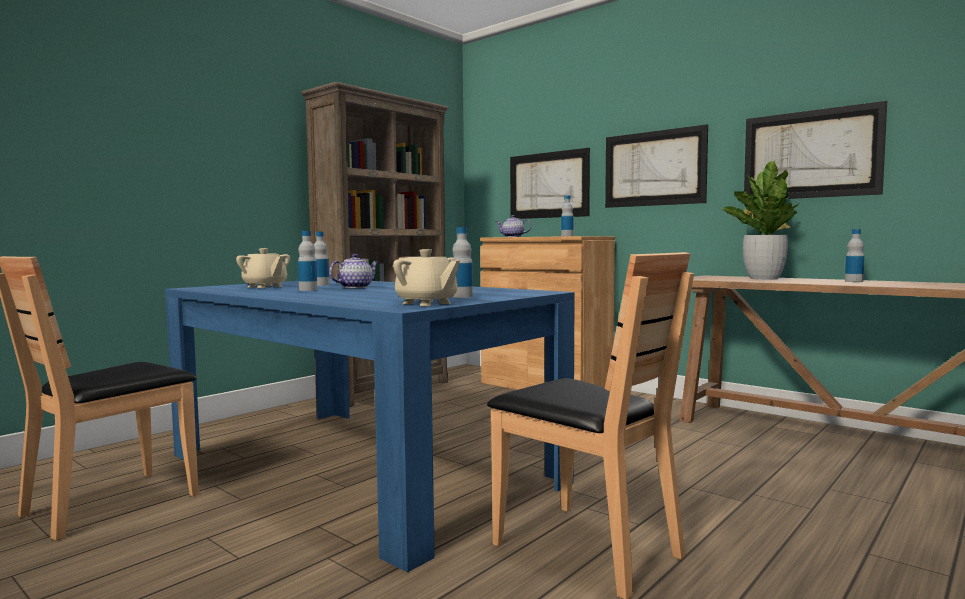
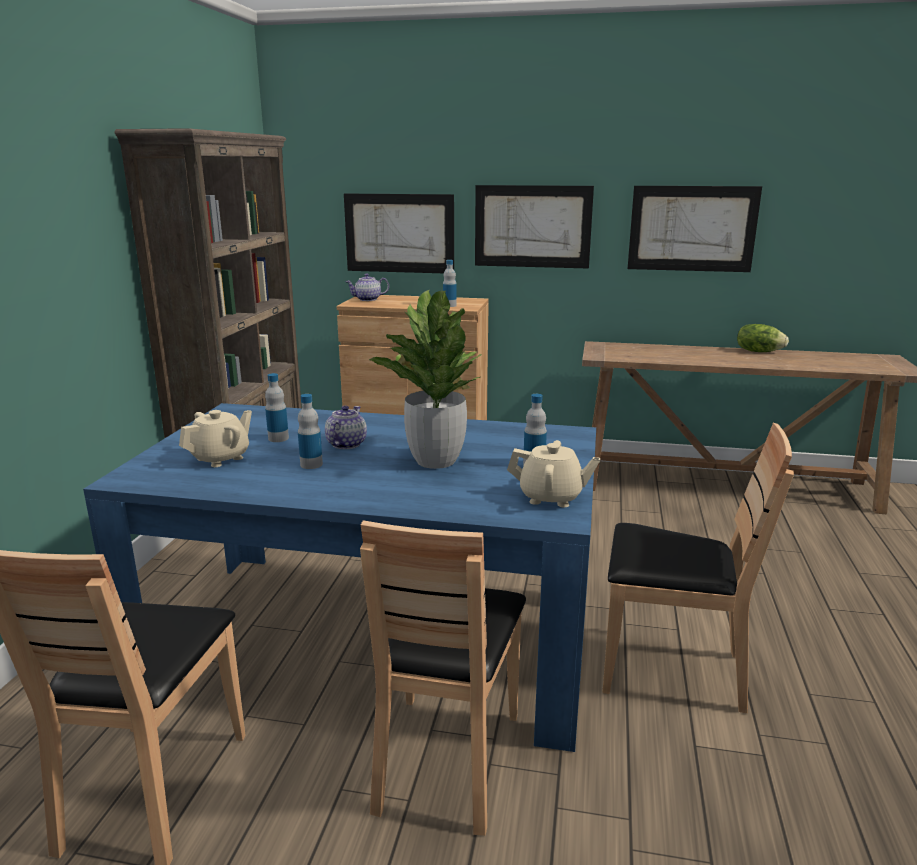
camera: 30 degrees left, 15 degrees up
(265, 286) = (221, 458): beige teapot -> beige teapot turned 60 degrees counterclockwise
(301, 544) = (446, 759): none -> brown chair
(763, 278) = (655, 351): potted plant -> potted plant (435, 461)
(853, 281) = (732, 354): bottle -> none
(894, 281) = (758, 351): none -> lettuce

